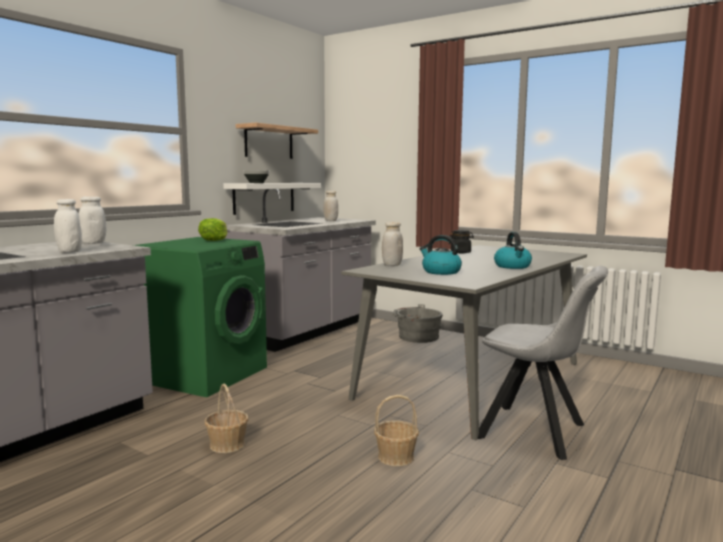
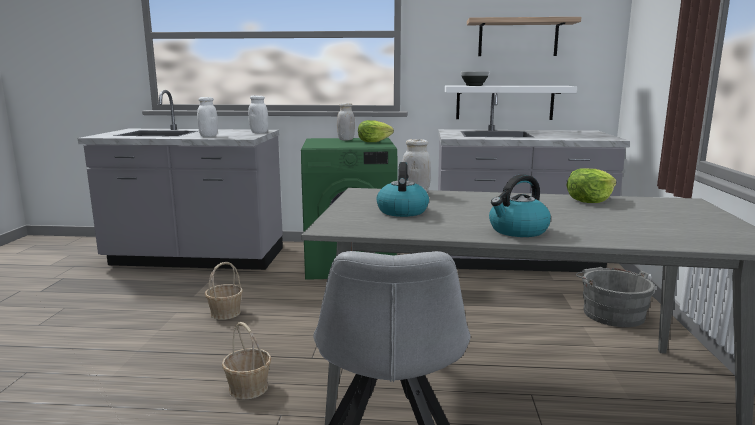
camera: 60 degrees right, 5 degrees up
(330, 221) = (566, 135): white jar -> white jar (346, 139)
(460, 252) = (589, 200): black jar -> lettuce

